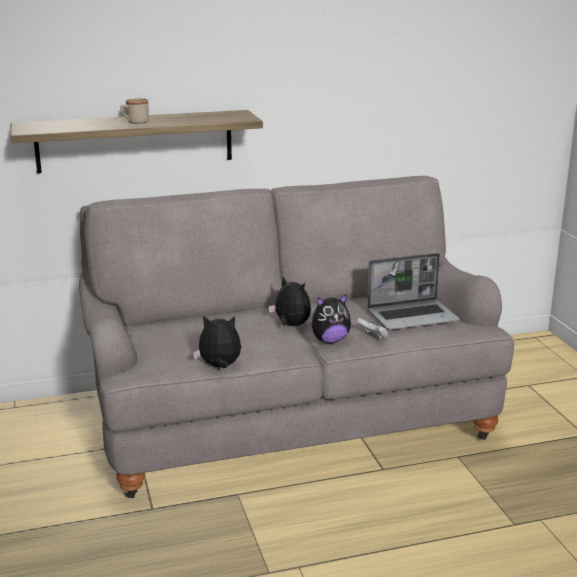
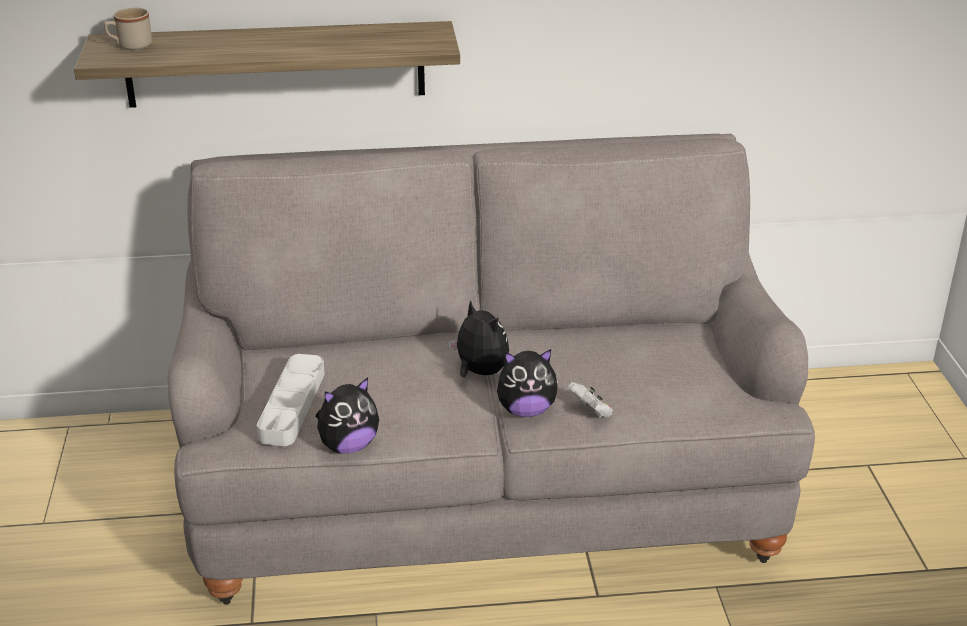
camera: 10 degrees right, 10 degrees up
(135, 122) = (265, 46): beige mug -> beige mug (130, 46)
(174, 348) = (292, 405): none -> grey tray
(219, 366) = (348, 446): plush toy -> plush toy turned 135 degrees clockwise
(413, 316) = (665, 377): laptop -> none

